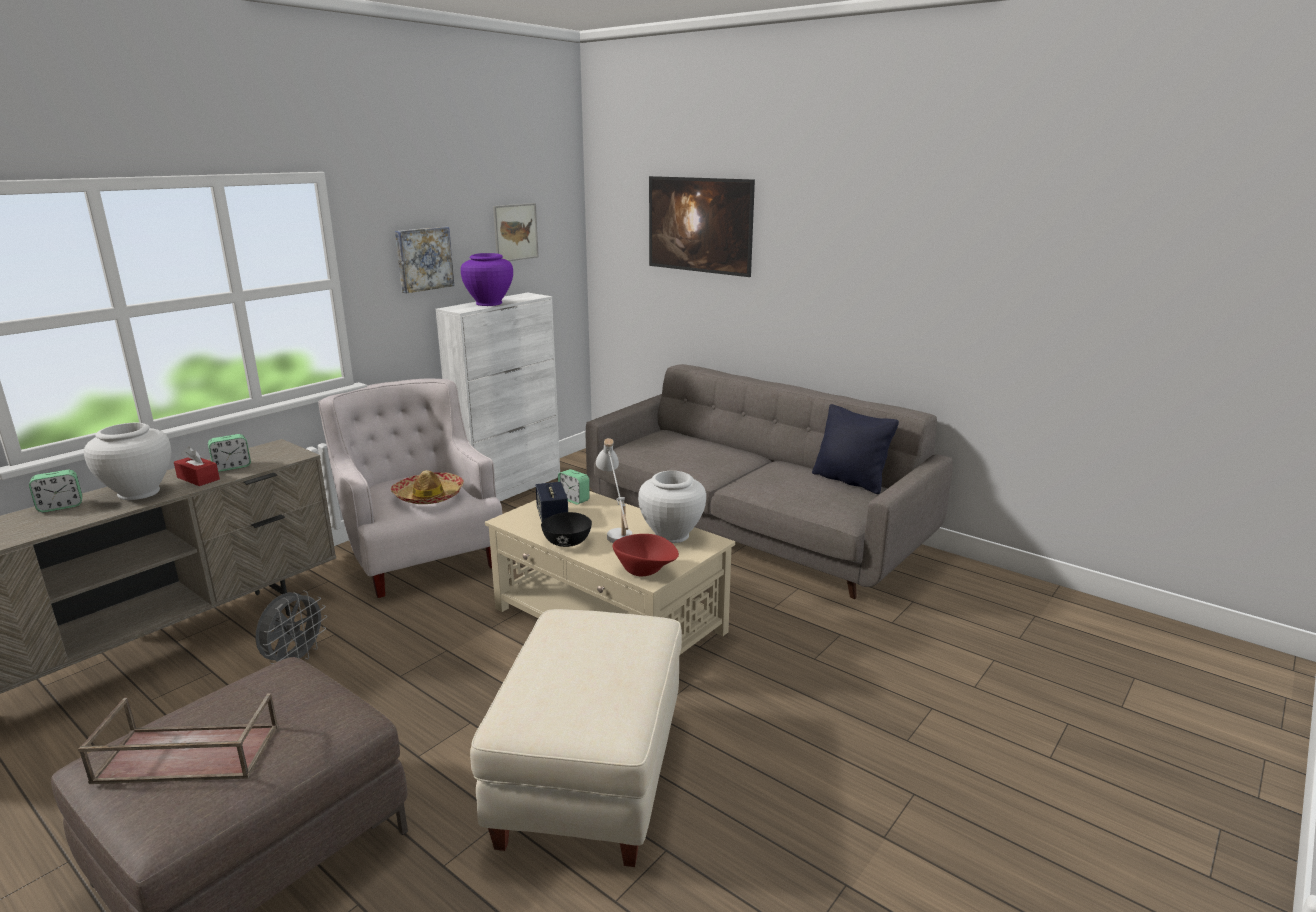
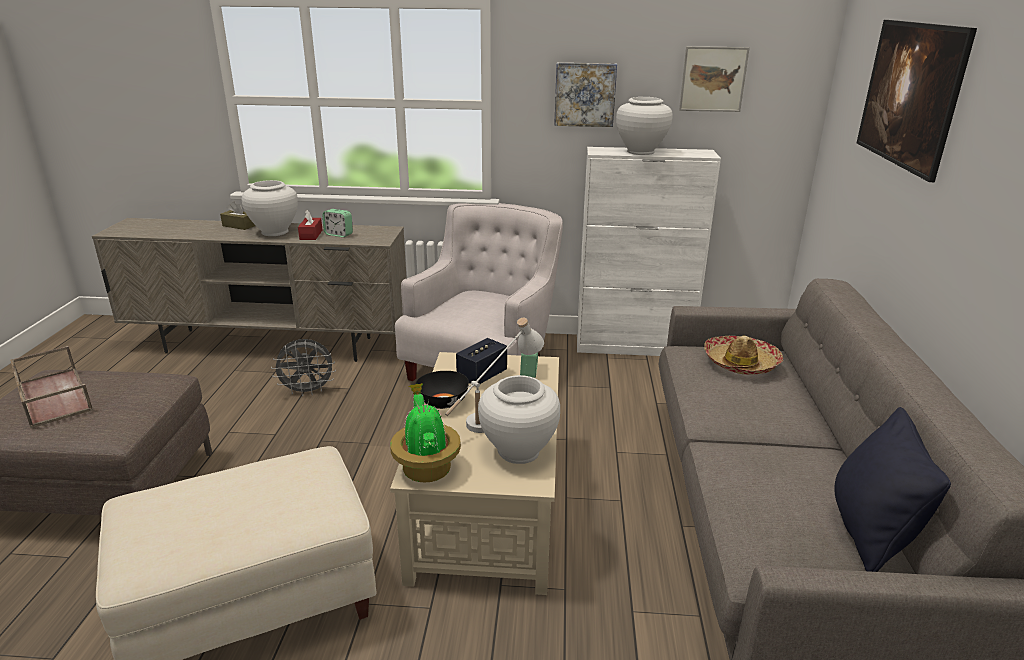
camera: 55 degrees right, 5 degrees up
(61, 506) = (239, 226): alarm clock -> brown tissue box
(429, 496) = (471, 315): hat -> hat (741, 363)
(489, 303) = (640, 152): purple vase -> white vase
(646, 572) = (426, 467): red bowl -> potted plant

